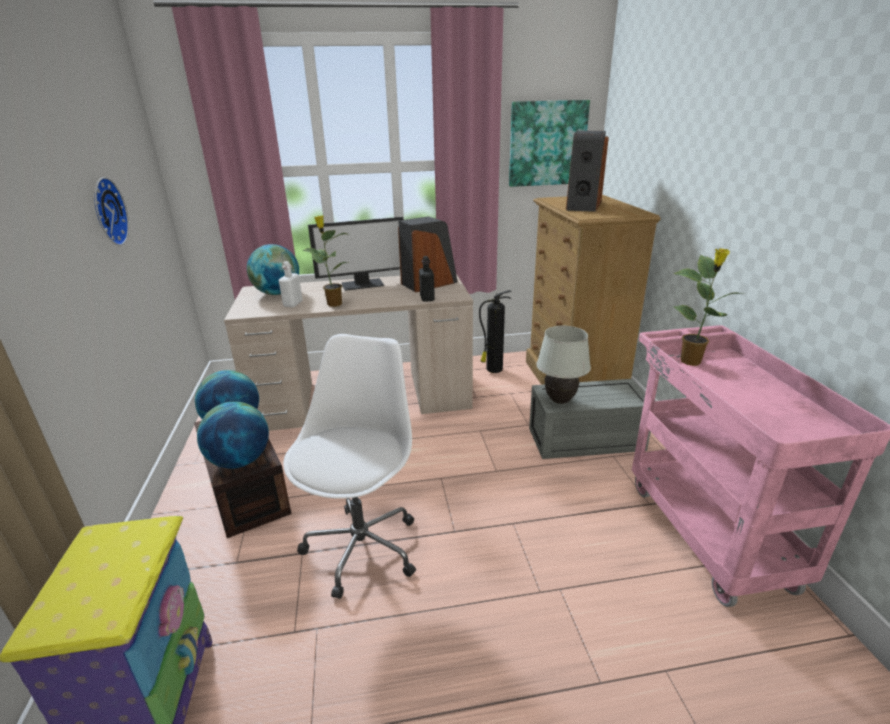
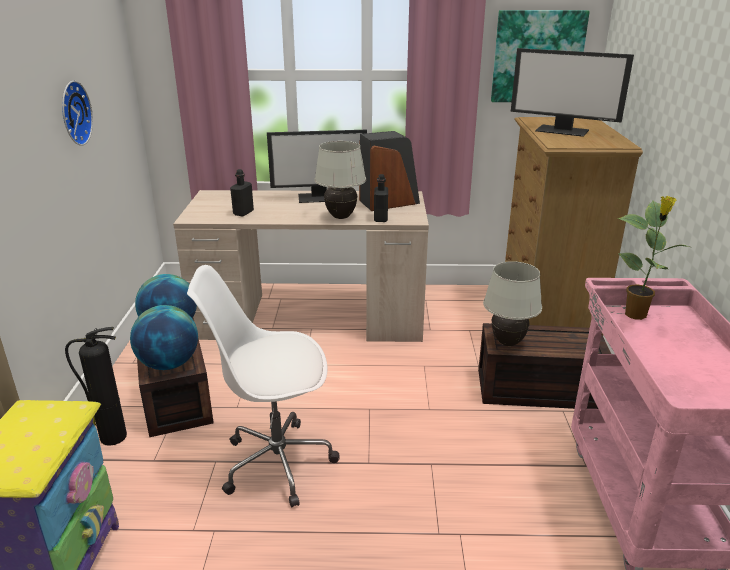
camera: 10 degrees right, 0 degrees up
(277, 293) = (231, 200): globe -> none
(293, 304) = (243, 213): white bottle -> black bottle
(333, 304) = (283, 216): potted plant -> none
(363, 547) = (274, 464): white office chair -> white office chair turned 120 degrees counterclockwise
(389, 300) = (340, 217): none -> white table lamp
(493, 369) = (458, 302): fire extinguisher -> fire extinguisher (111, 437)
(582, 205) = (563, 130): speaker -> monitor
(584, 440) = (536, 390): grey storage box -> brown storage box

